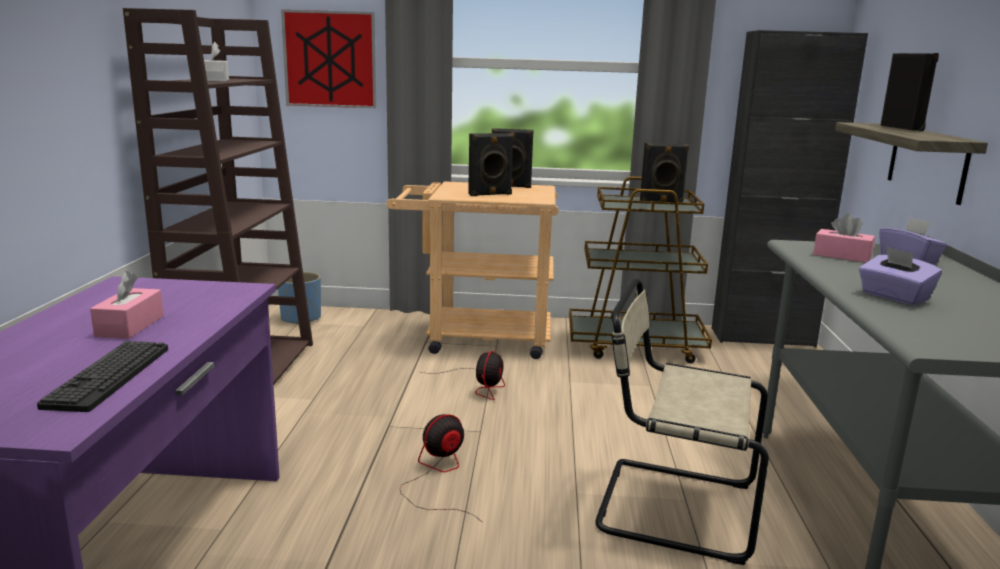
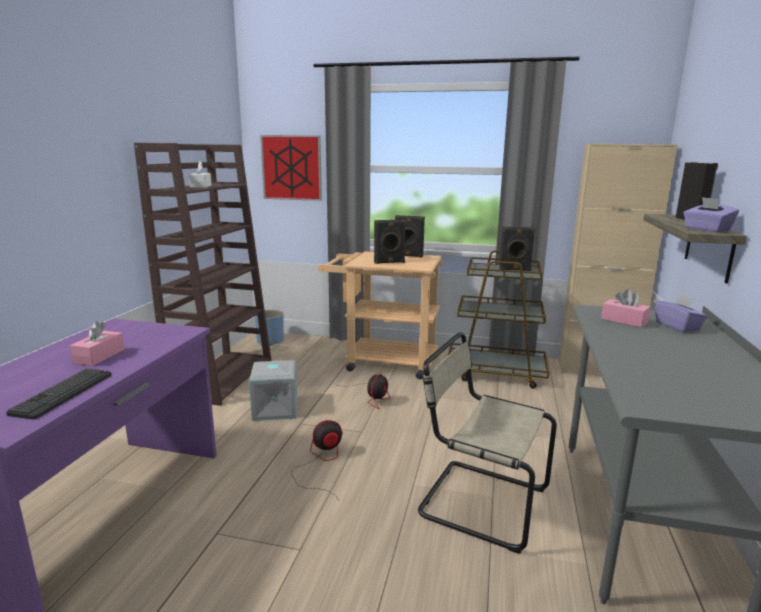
camera: 10 degrees right, 0 degrees up
(342, 409) = (274, 409): none -> grey storage box
(762, 337) = (596, 370): black cabinet -> beige cabinet
(893, 297) = (643, 359): purple tissue box -> purple tissue box (706, 229)

